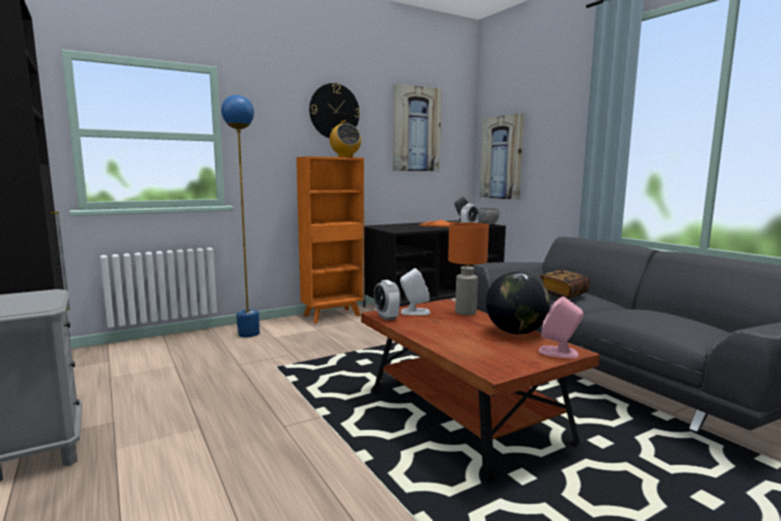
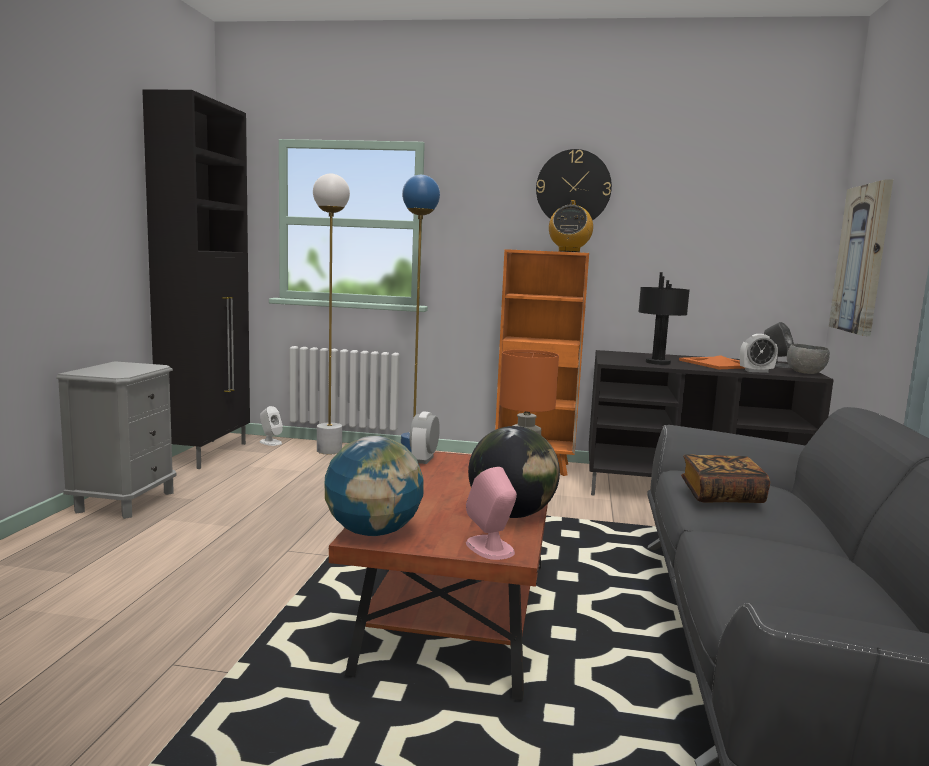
camera: 40 degrees right, 0 degrees up
(164, 344) = (329, 451): none -> white floor lamp
(415, 312) = (467, 463): white speaker -> white speaker (270, 442)
(416, 129) = (713, 210): picture -> none
(416, 228) = (658, 362): none -> black table lamp
(492, 367) = (373, 532): none -> globe

